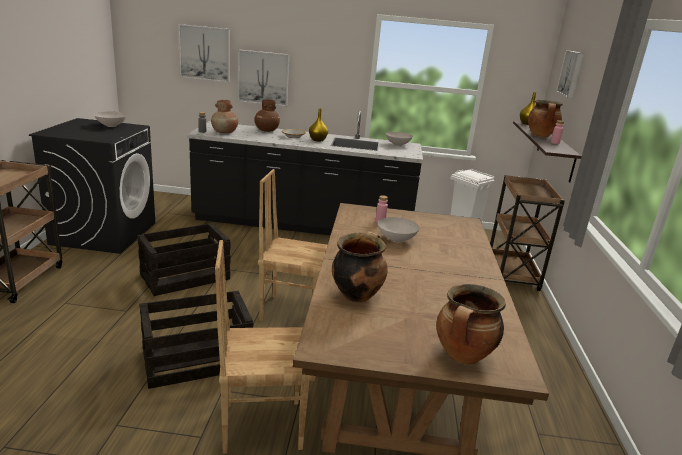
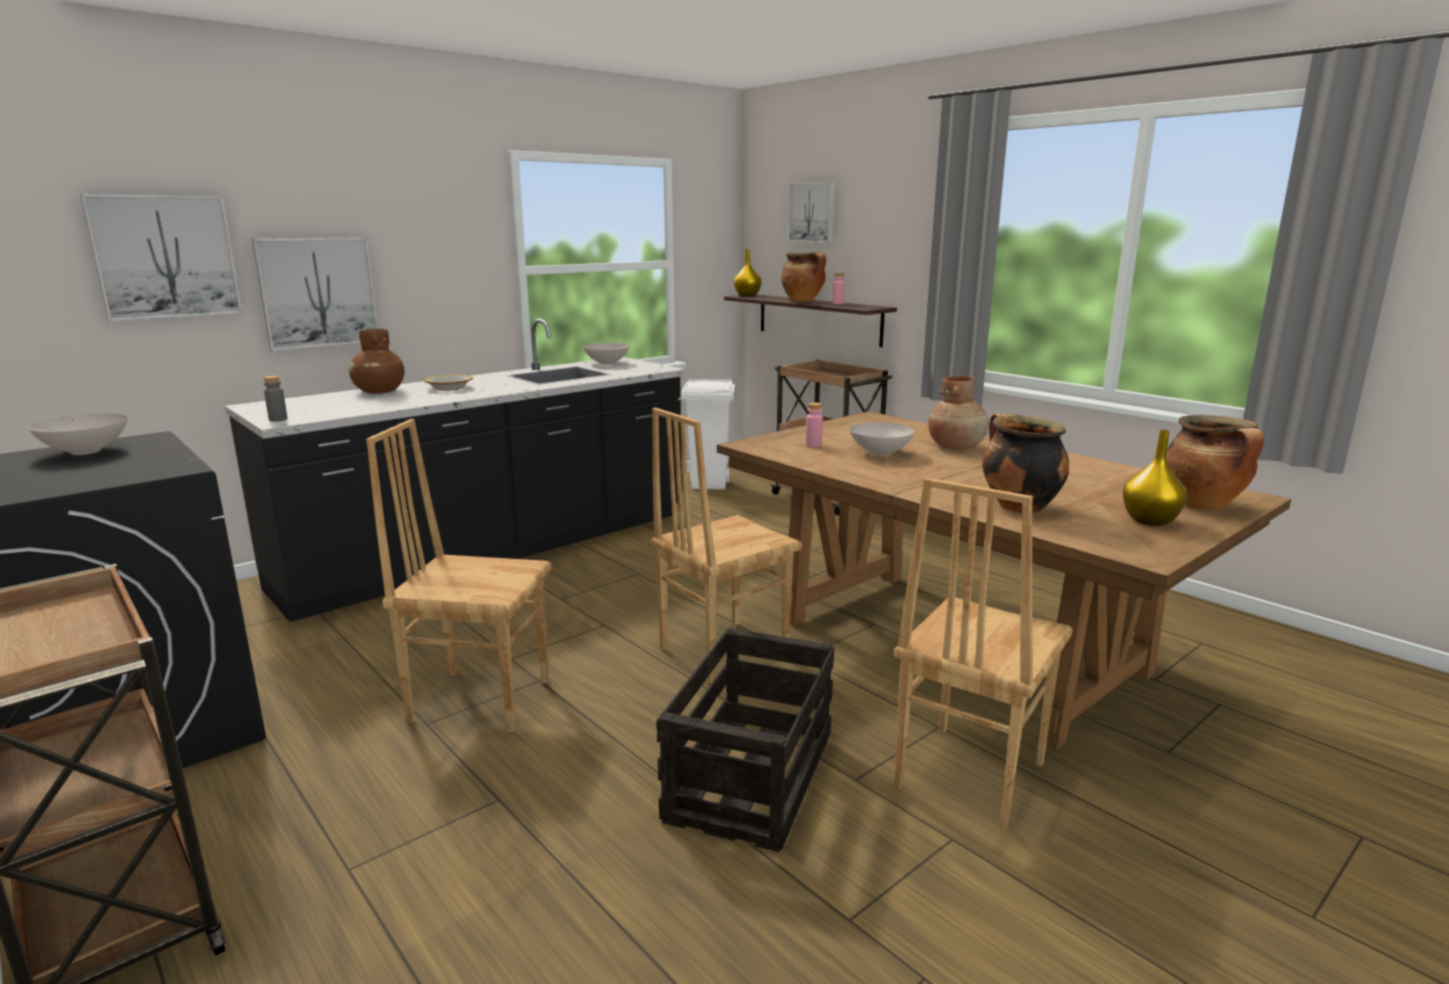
camera: 45 degrees left, 5 degrees down
(186, 277) = (480, 699): crate -> brown chair
(224, 132) = (322, 410): brown vase -> brown vase (956, 447)
(318, 140) = (499, 383): yellow vase -> yellow vase (1151, 521)

